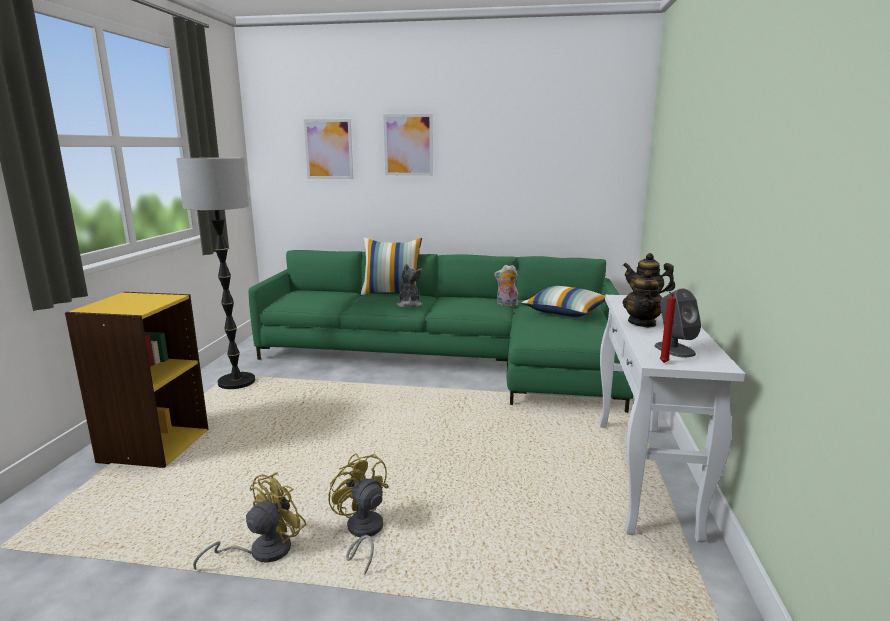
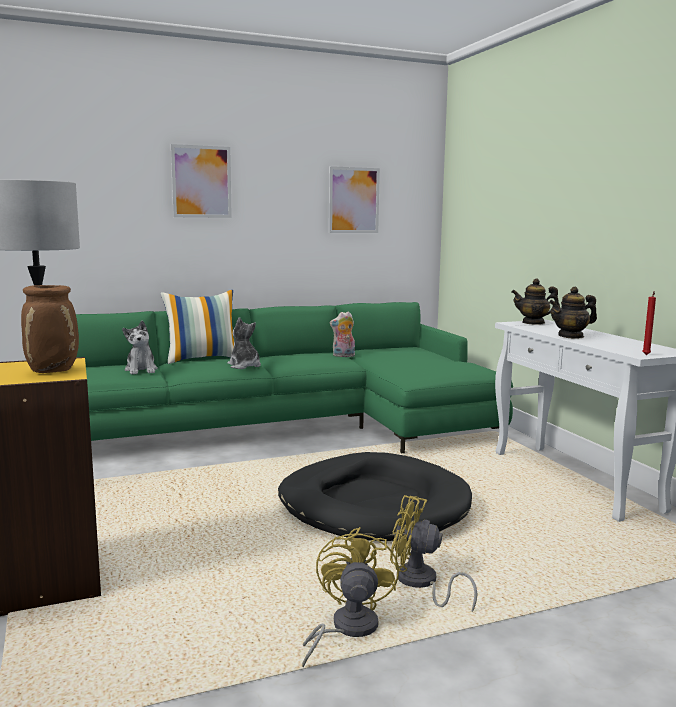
camera: 30 degrees left, 5 degrees down
(143, 305) = (54, 371): none -> brown vase
(329, 149) = (96, 184): picture -> picture (353, 200)
(333, 298) = (141, 370): none -> plush toy
(423, 448) = (373, 504): none -> black dog bed
(565, 312) = (410, 355): pillow -> none
(642, 323) = (571, 336): teapot -> teapot turned 90 degrees clockwise
(674, 349) = (632, 347): grey speaker -> none

